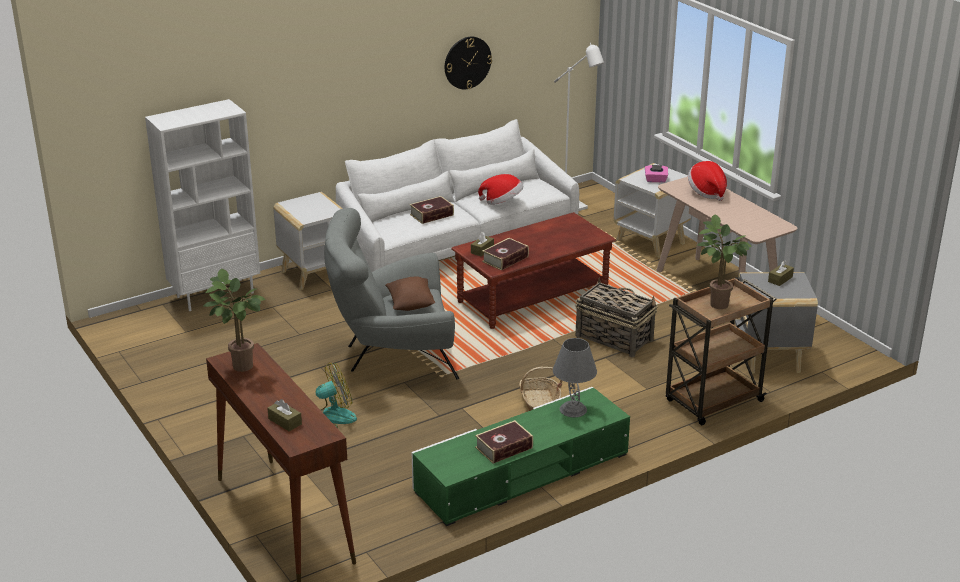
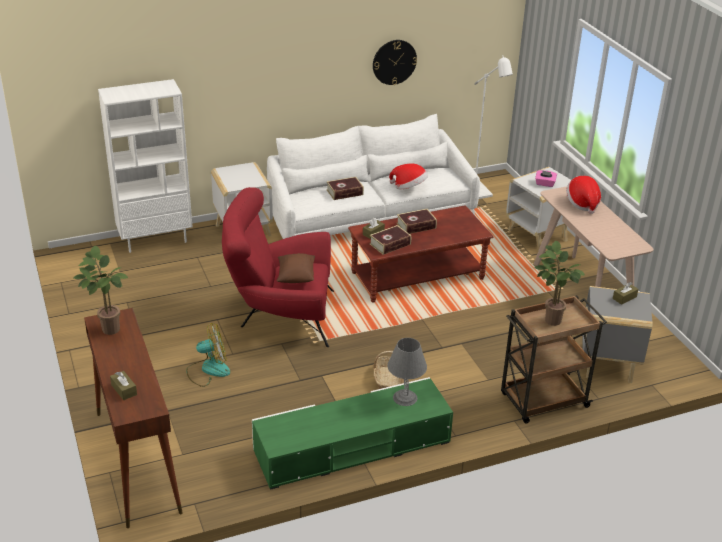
camera: 10 degrees right, 5 degrees up
(392, 355) = (280, 316): grey armchair -> red armchair
(504, 448) = (332, 427): book -> book (416, 226)
(613, 338) = (474, 325): basket -> none

